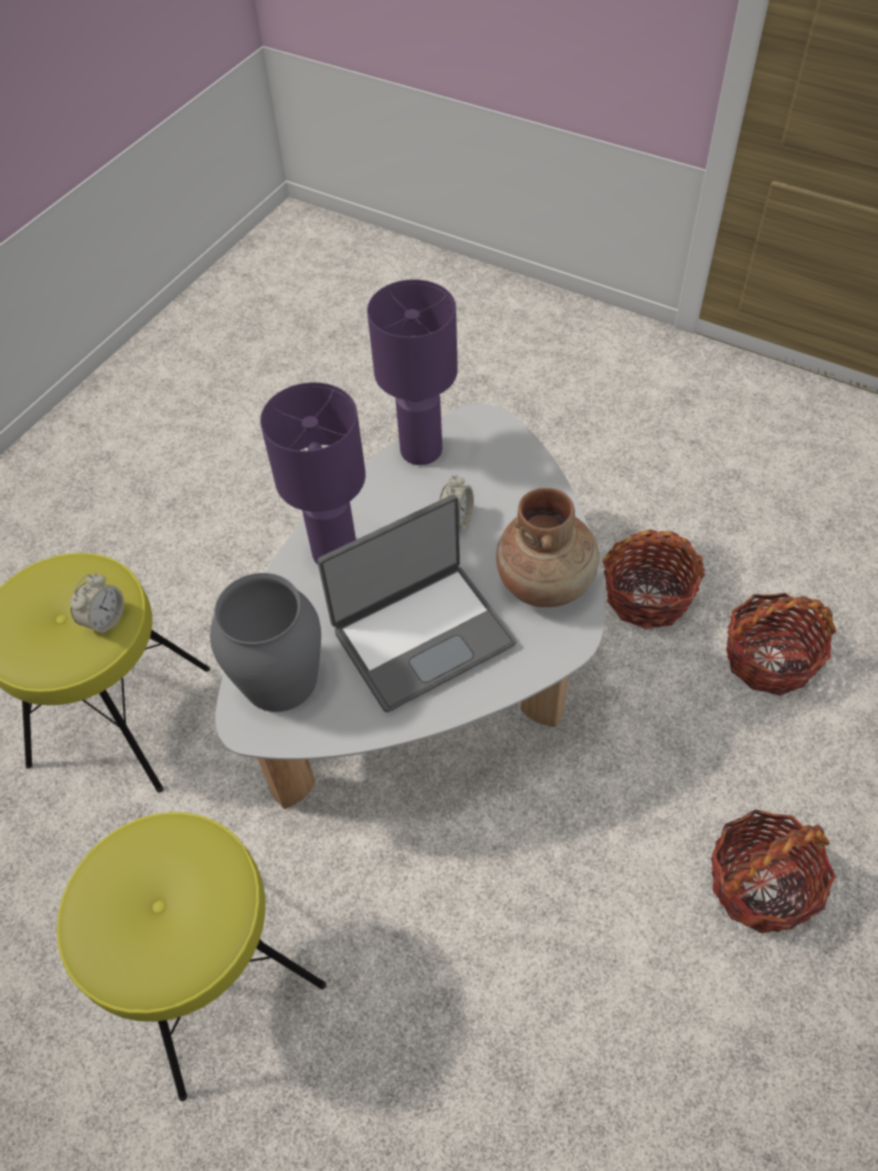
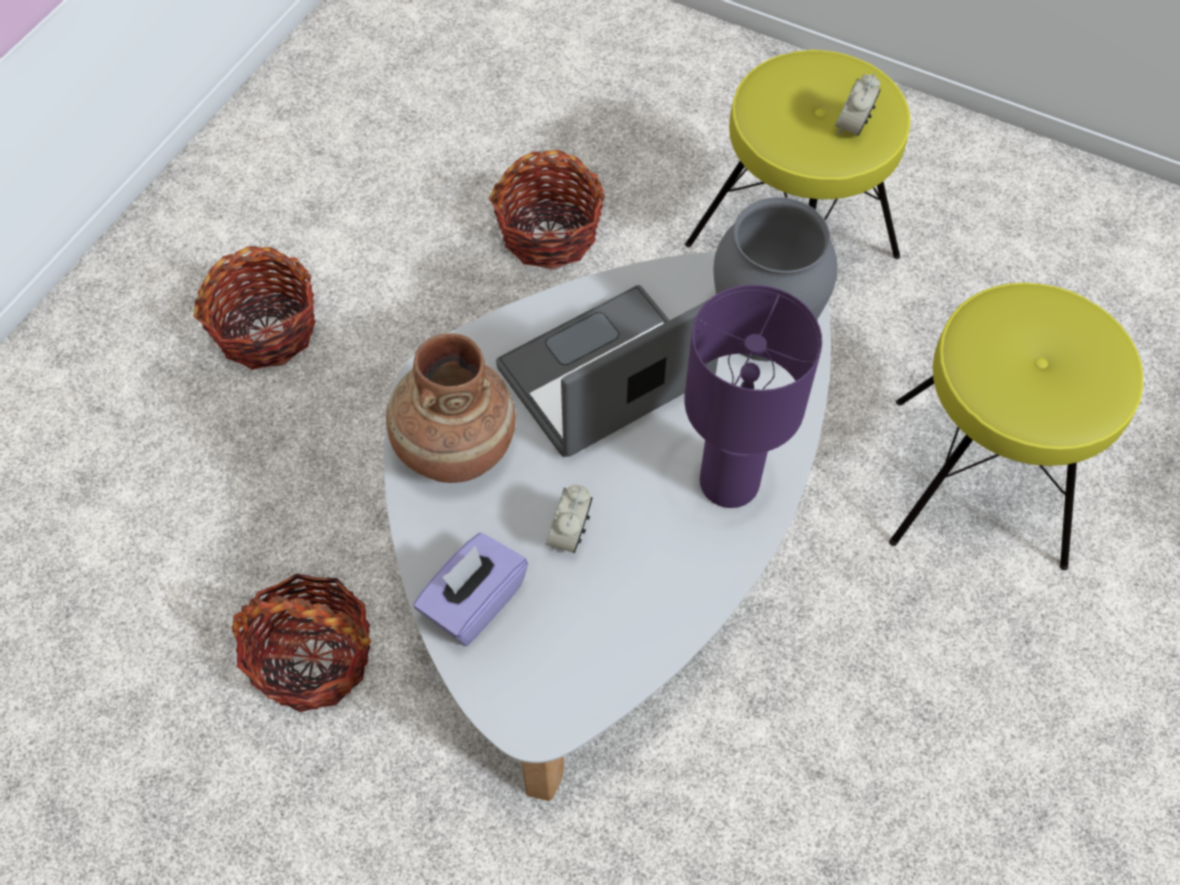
camera: 175 degrees right, 5 degrees up
(105, 620) = (984, 352): alarm clock -> alarm clock (853, 126)
(421, 451) = (627, 656): purple table lamp -> none
(523, 481) = (473, 602): none -> purple tissue box
(769, 659) = (177, 568): basket -> basket (549, 233)

